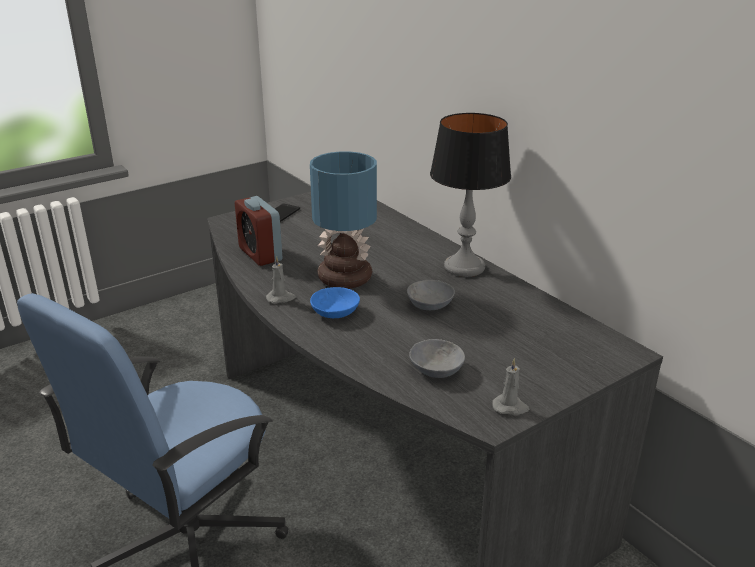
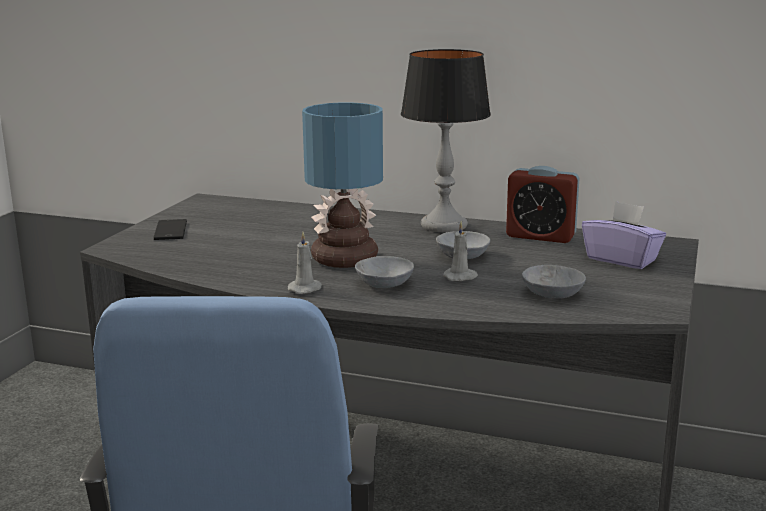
camera: 35 degrees left, 10 degrees down
(260, 254) = (212, 264): alarm clock -> alarm clock (540, 236)
(335, 313) = (385, 284): blue bowl -> grey bowl
(510, 407) = (655, 298): grey candle -> grey candle (461, 277)
(550, 354) = (621, 259): none -> purple tissue box

